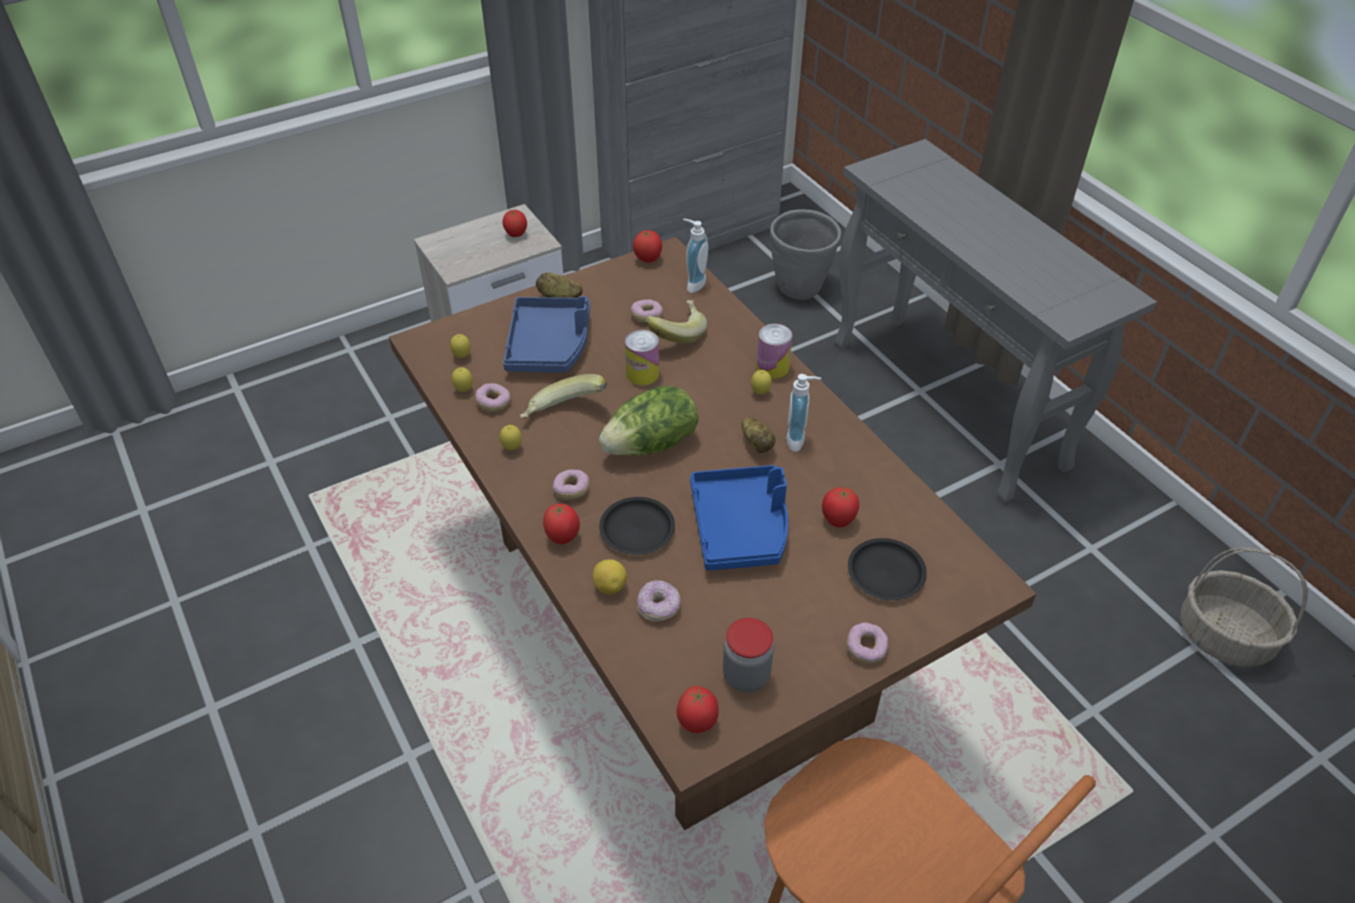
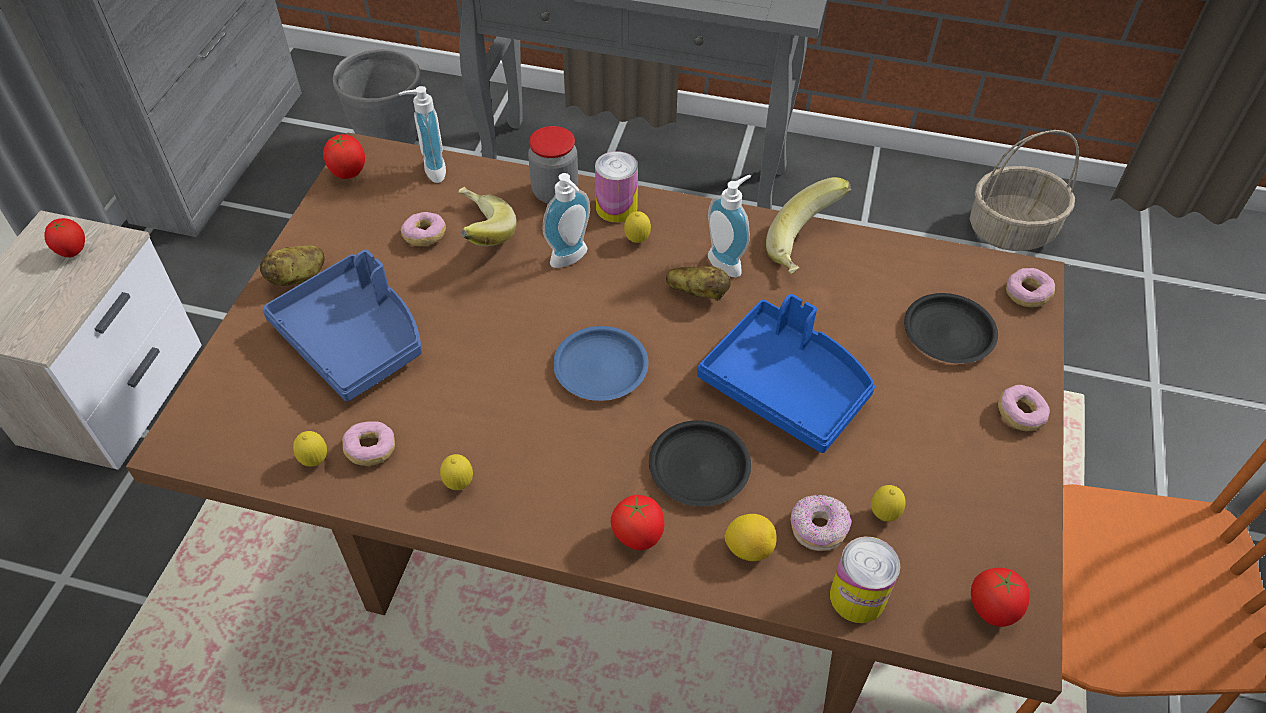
camera: 45 degrees left, 5 degrees up
(462, 357) = (262, 424): lemon -> lemon (883, 515)
(564, 415) = (469, 404): banana -> banana (806, 247)
(571, 490) = (582, 479): donut -> donut (1027, 294)
(642, 374) = (497, 300): can -> can (857, 597)
(652, 444) = (601, 367): lettuce -> blue plate
(709, 379) = (571, 259): none -> soap dispenser
(746, 675) = (969, 526): jar -> jar (555, 192)
(838, 521) = (855, 315): tomato -> none

